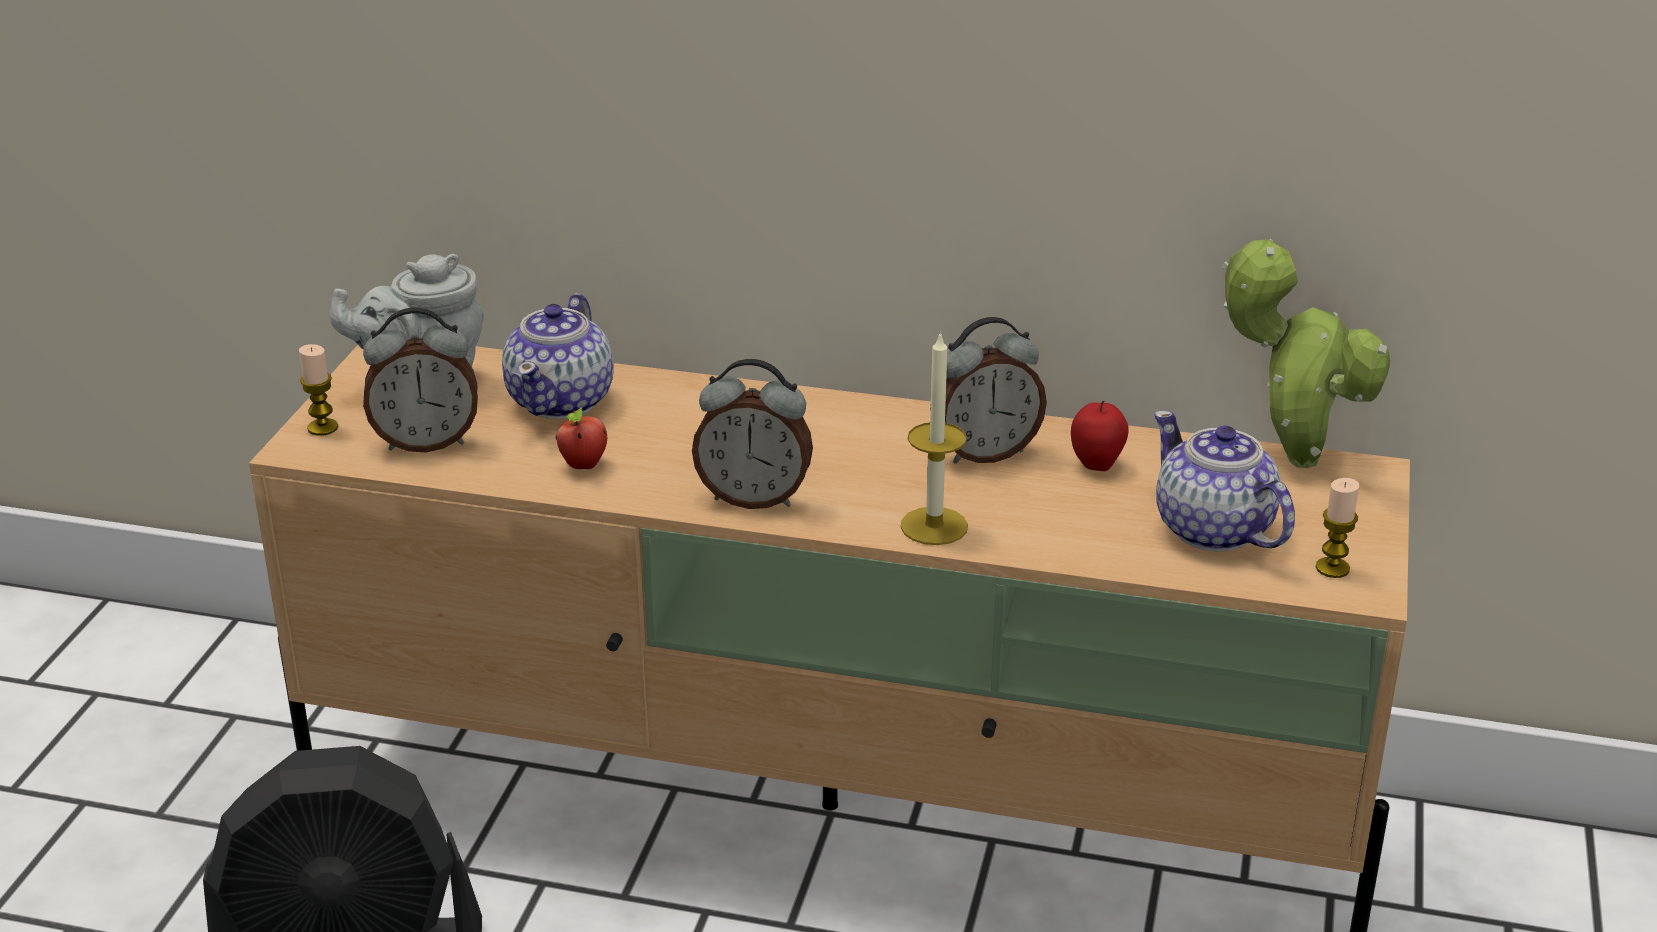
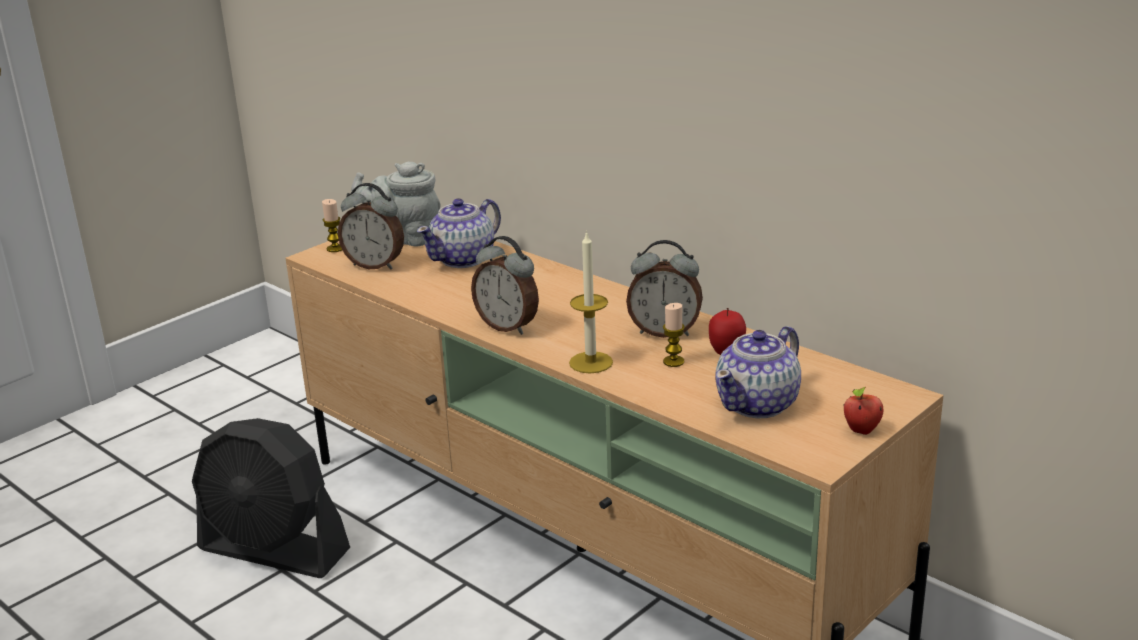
camera: 30 degrees right, 5 degrees down
(584, 466) = (439, 292): apple -> apple (862, 431)
(1213, 531) = (758, 404): teapot -> teapot turned 135 degrees counterclockwise
(1291, 458) = (858, 376): potted plant -> none
(1332, 568) = (813, 443): candle -> candle (673, 362)

